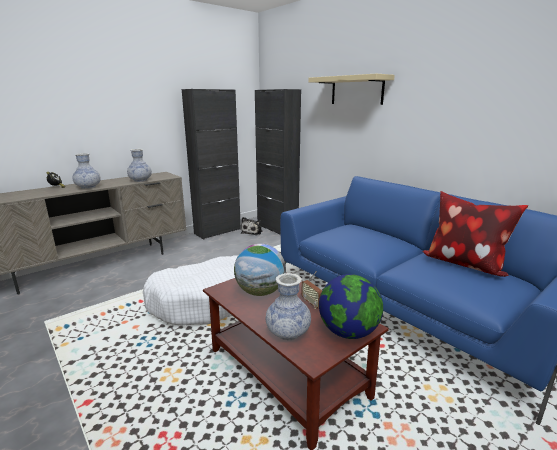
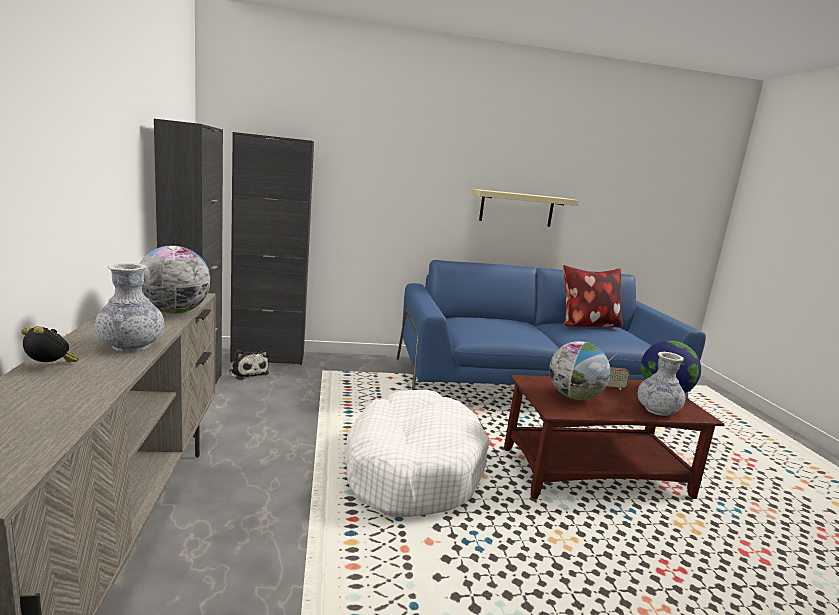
camera: 60 degrees left, 5 degrees down
(140, 180) = (174, 312): vase -> globe
(356, 90) = (409, 155): beige shelf -> beige shelf (516, 208)

